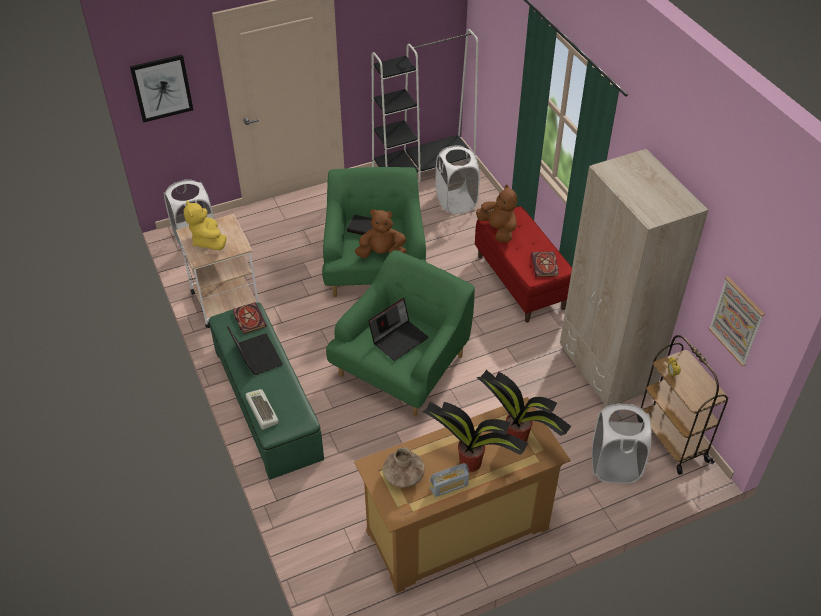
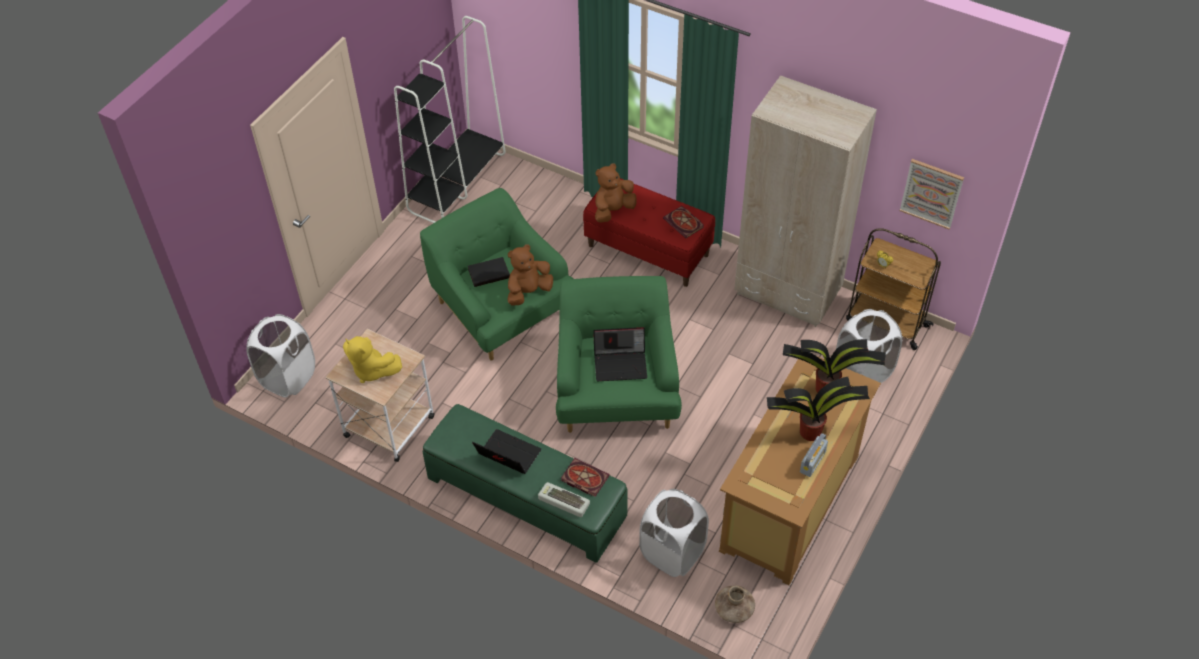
camera: 35 degrees left, 5 degrees up
(162, 88) = (221, 232): picture -> none
(248, 319) = (464, 425): book -> book (583, 478)
(399, 339) = (621, 364): laptop -> laptop turned 75 degrees clockwise
(403, 475) = (770, 475): brown vase -> brown vase (734, 609)
(456, 202) = (519, 201): white laundry basket -> white laundry basket (672, 553)
(498, 230) = (613, 210): brown plush toy -> brown plush toy turned 60 degrees counterclockwise

